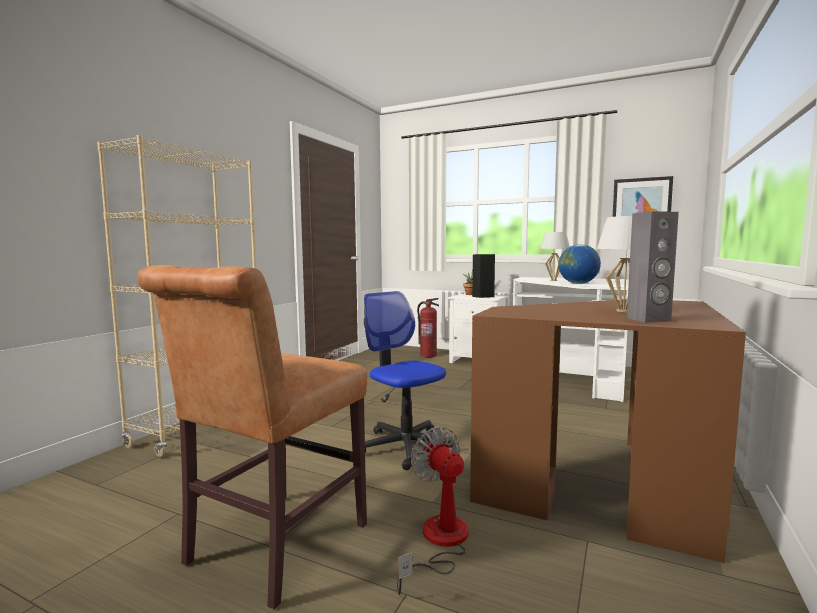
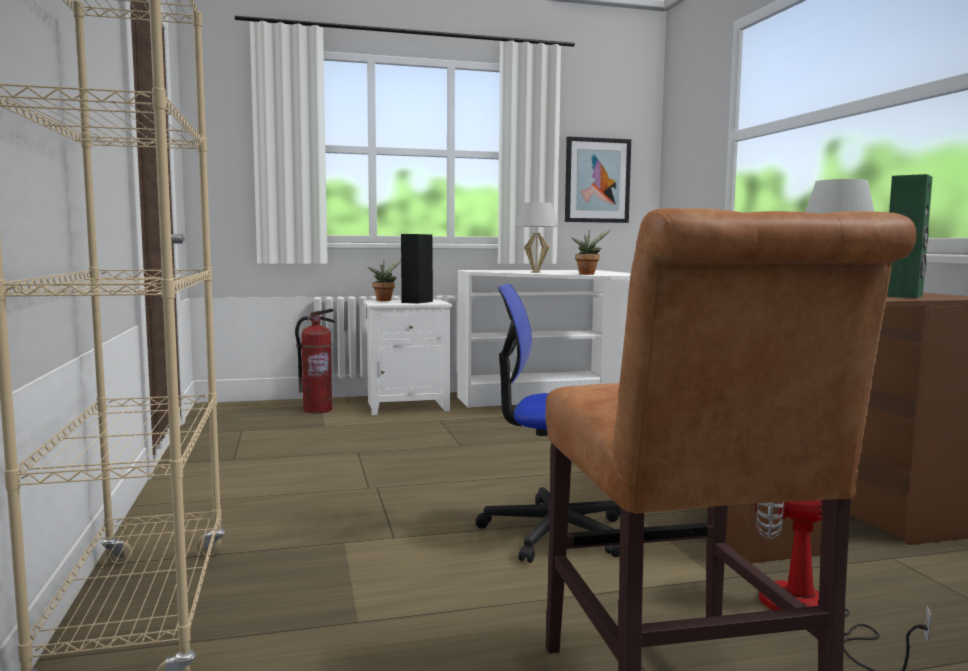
camera: 40 degrees left, 0 degrees up
(578, 283) = (587, 274): globe -> potted plant
(648, 320) = (903, 296): grey speaker -> green speaker

